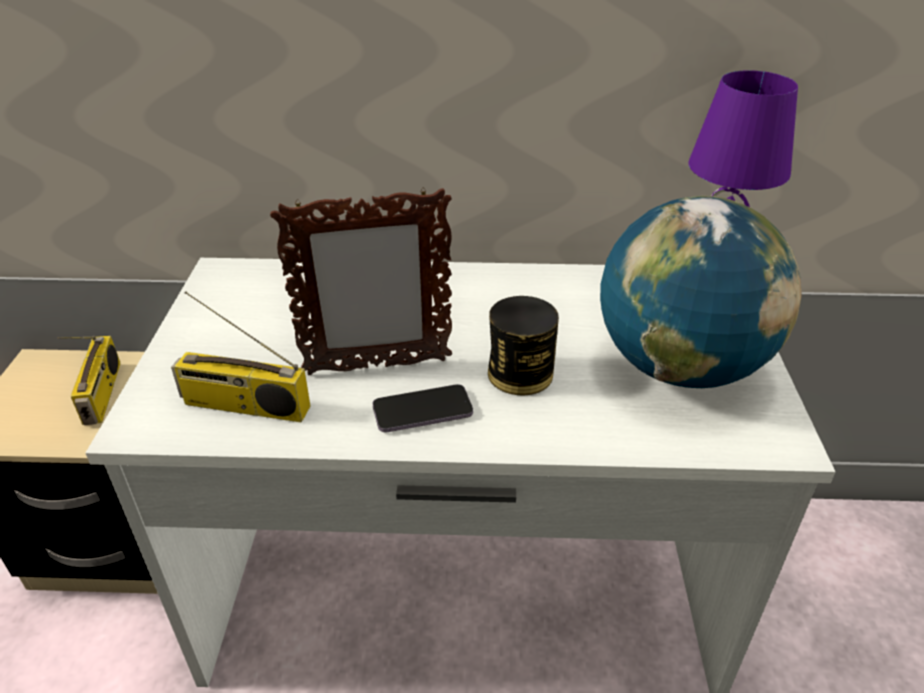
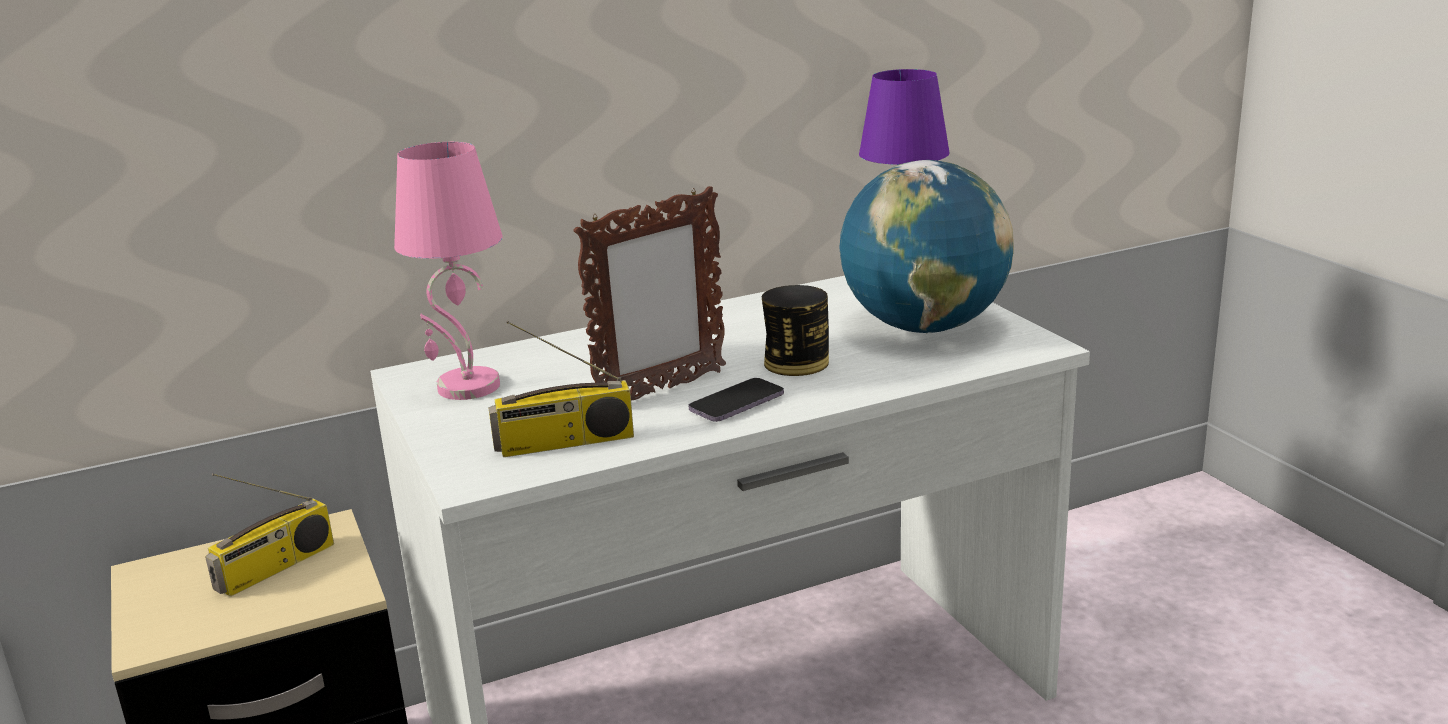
camera: 25 degrees left, 15 degrees down
(103, 394) = (275, 568): radio -> radio turned 75 degrees clockwise
(241, 304) = (467, 387): none -> pink table lamp

